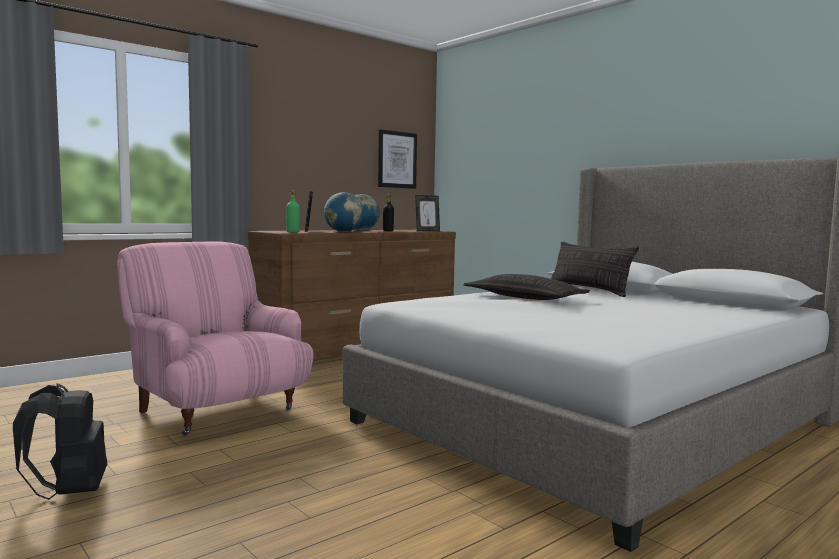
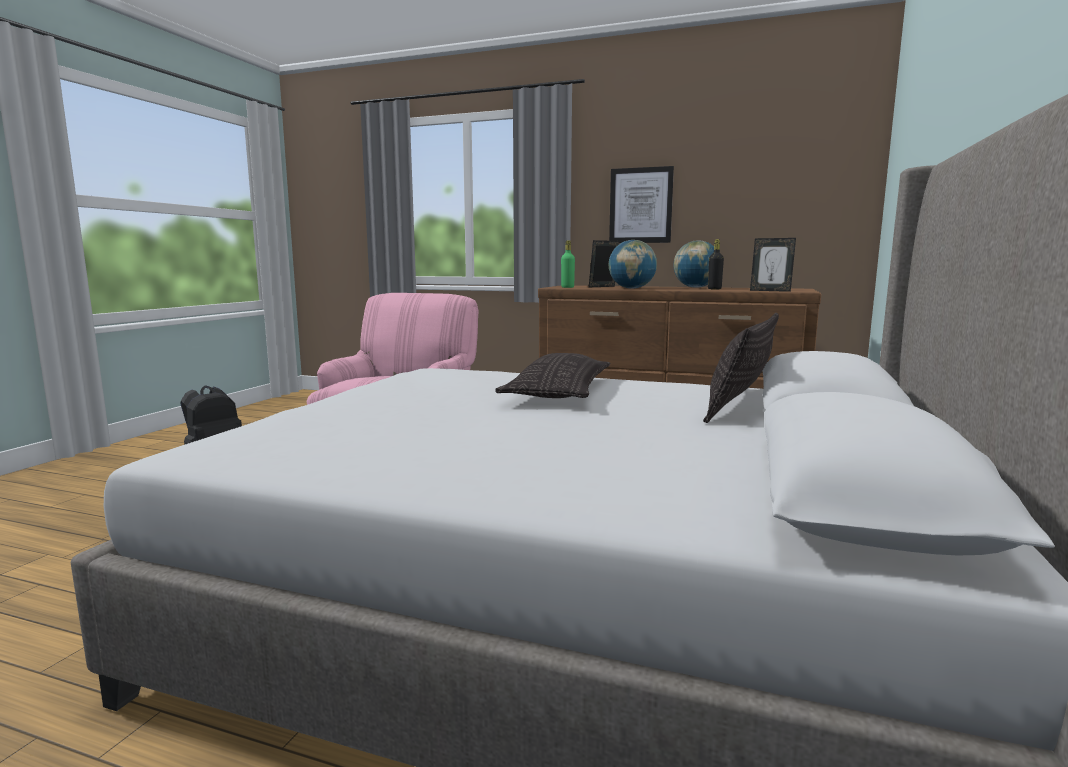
camera: 60 degrees right, 5 degrees up
(397, 159) = (802, 188): picture -> picture (640, 205)

